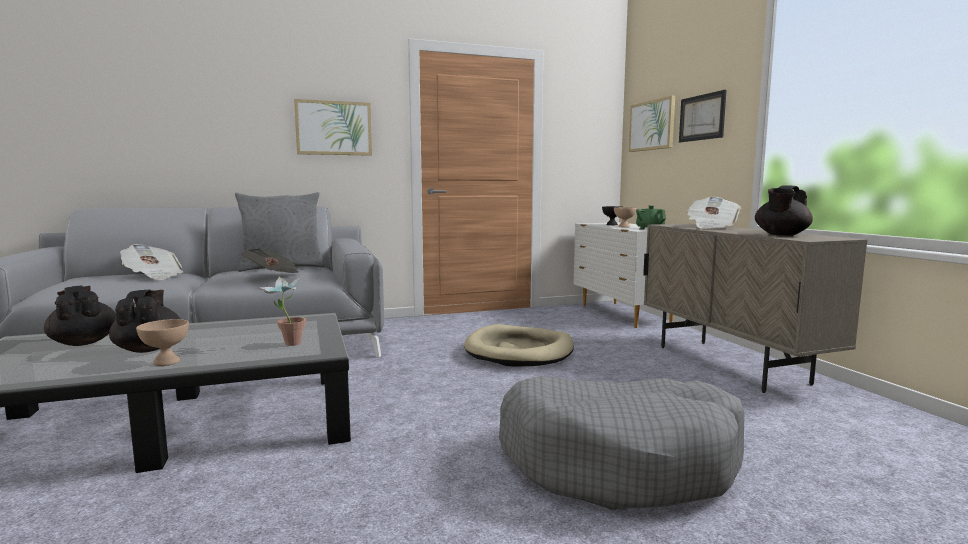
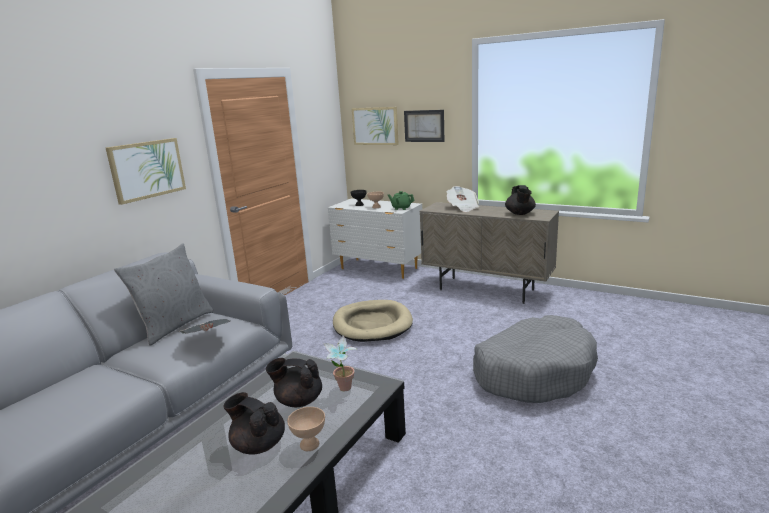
camera: 40 degrees left, 10 degrees up
(84, 342) = (179, 471): black teapot -> black teapot (298, 401)
(153, 276) = (78, 385): newspaper -> none

